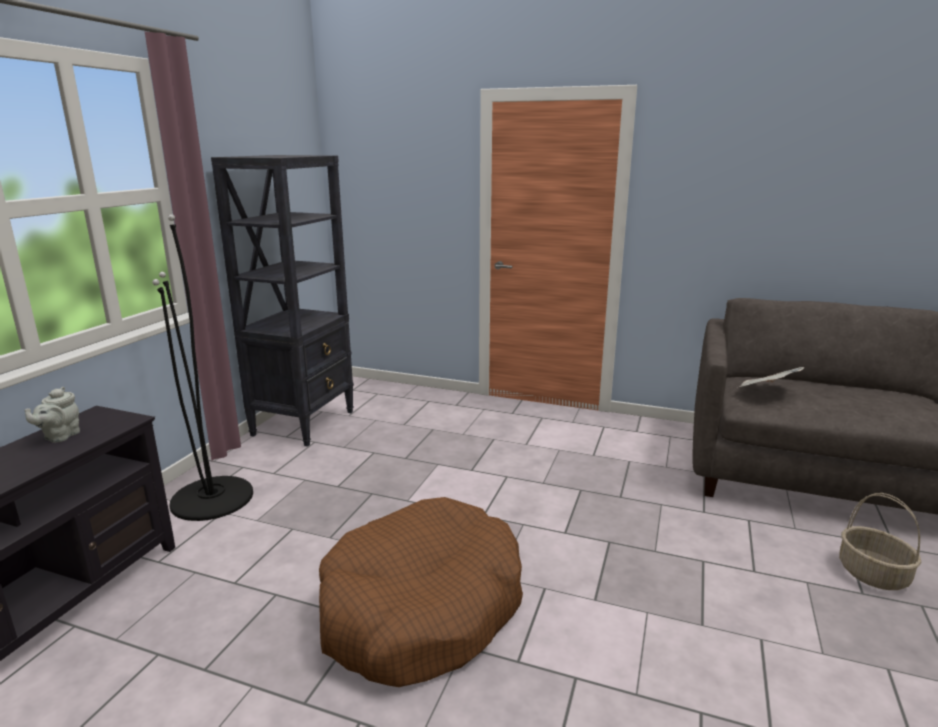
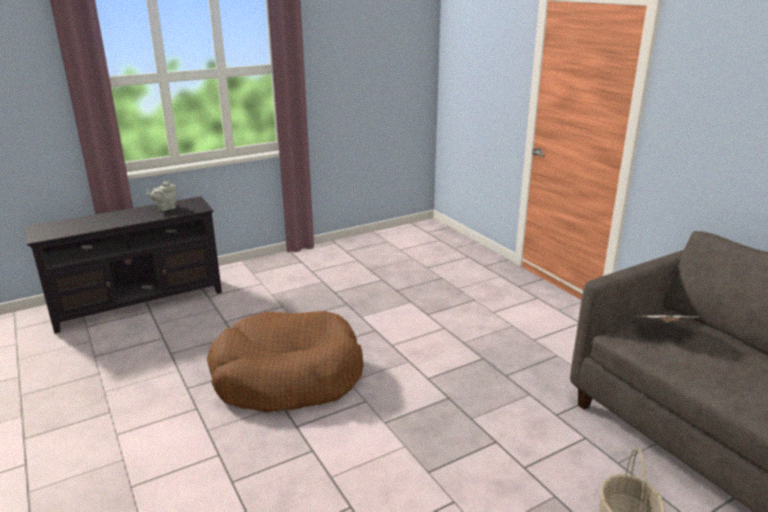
camera: 40 degrees right, 5 degrees up
(212, 498) = (266, 274): black floor lamp -> none
(304, 423) = (367, 246): black bookcase -> none

